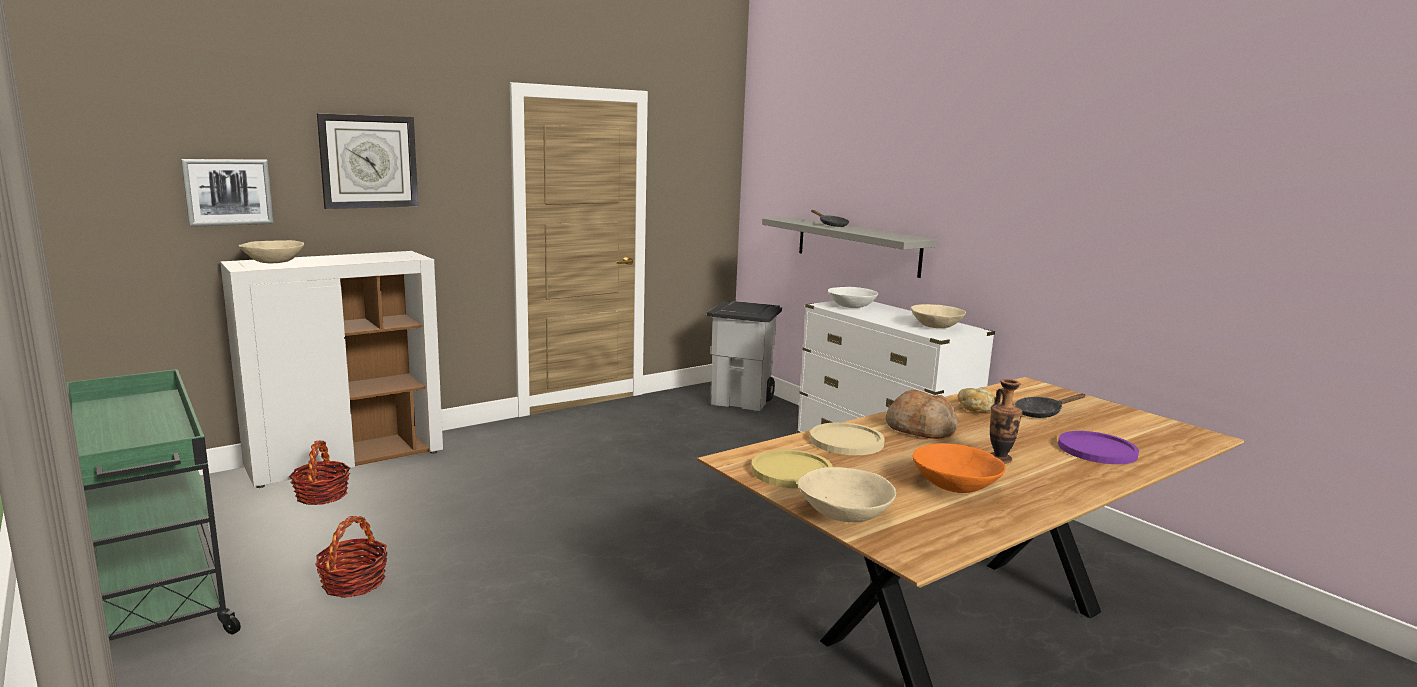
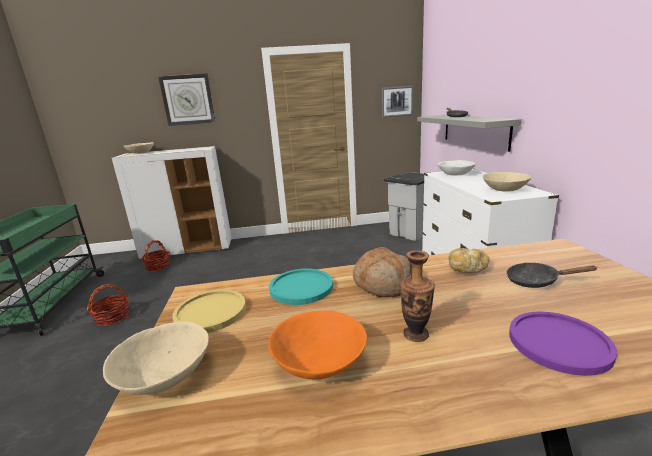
camera: 30 degrees right, 5 degrees up
(228, 192) = (124, 120): picture -> picture (397, 101)
(846, 441) = (301, 287): beige plate -> turquoise plate

